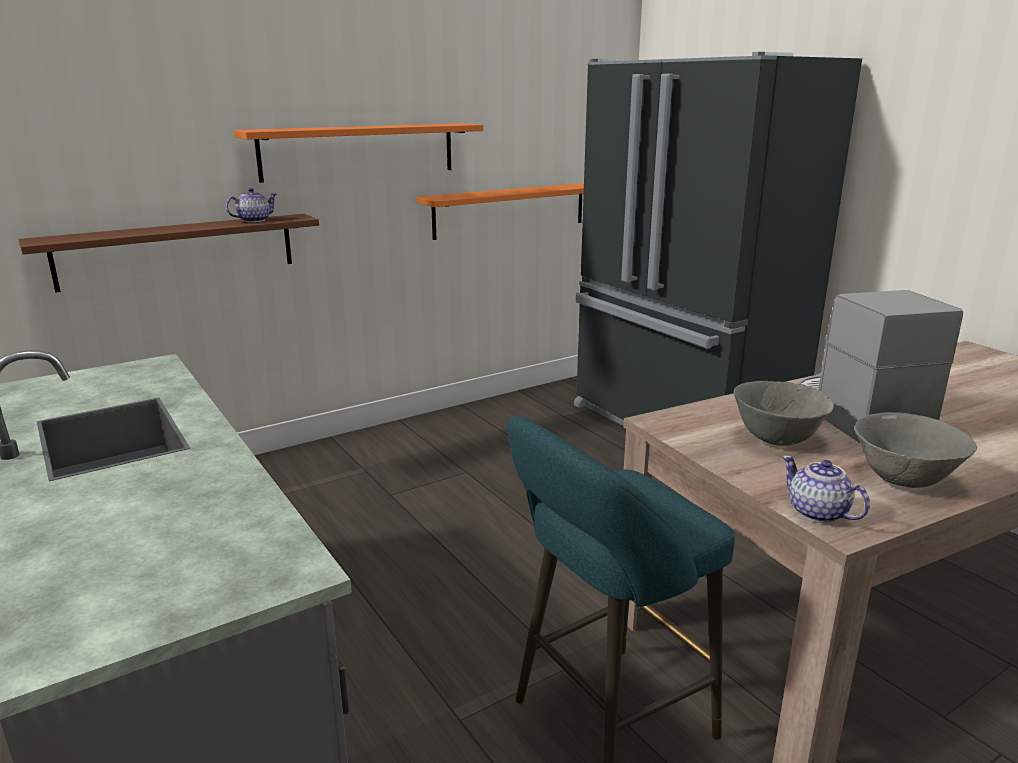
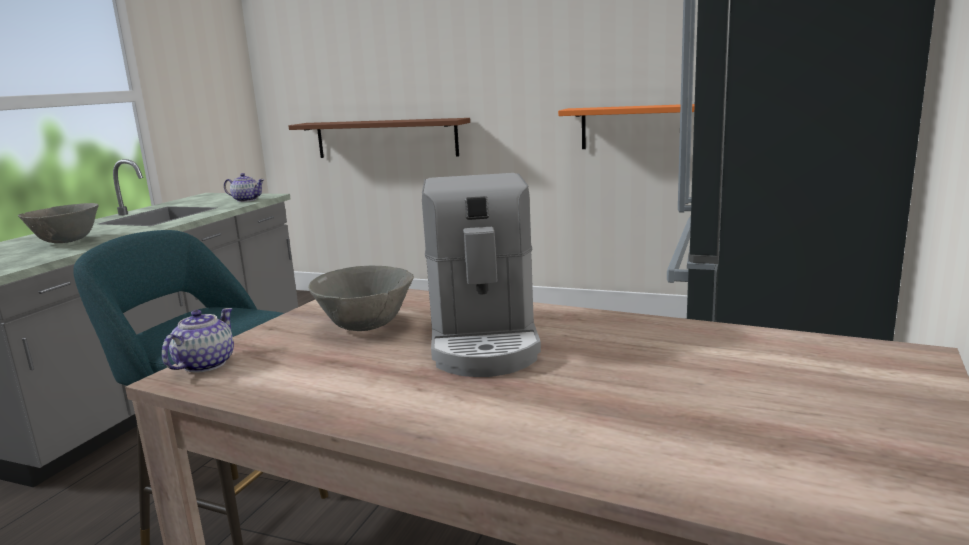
camera: 55 degrees right, 5 degrees down
(253, 220) = (424, 119): teapot -> teapot (246, 200)
(359, 151) = (516, 67): orange shelf -> none
(856, 415) = (484, 340): coffee machine -> coffee machine turned 135 degrees clockwise
(904, 480) = (316, 383): grey bowl -> grey bowl (67, 242)

